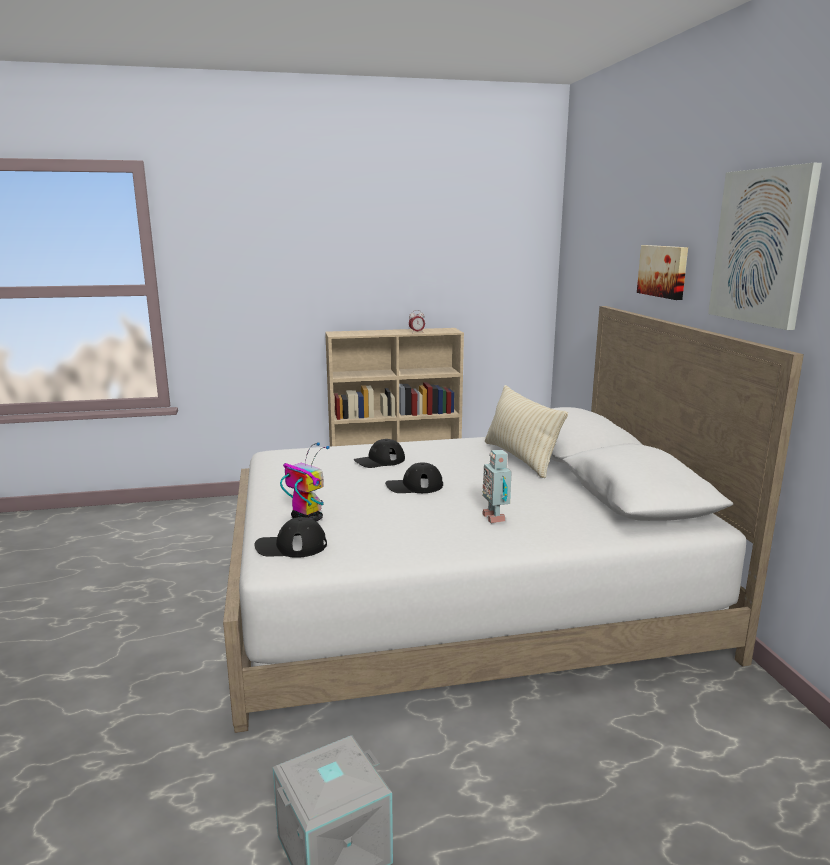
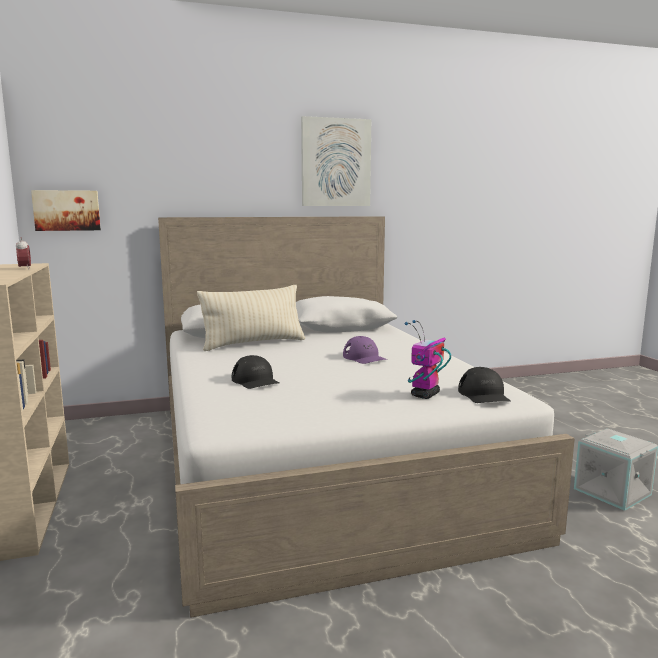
camera: 95 degrees left, 5 degrees down
(414, 486) = (329, 368): black cap -> none
(455, 503) = (364, 358): none -> purple cap
(495, 517) = (387, 349): toy robot -> none
(664, 271) = (236, 182): picture -> picture (67, 210)

